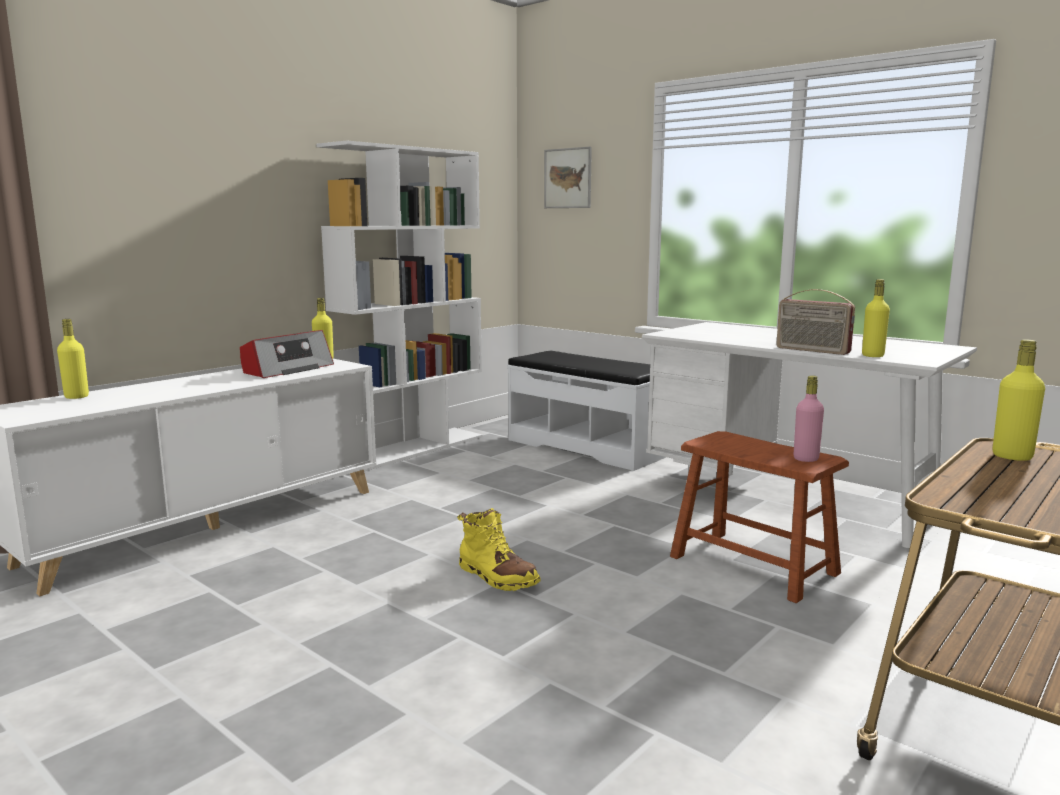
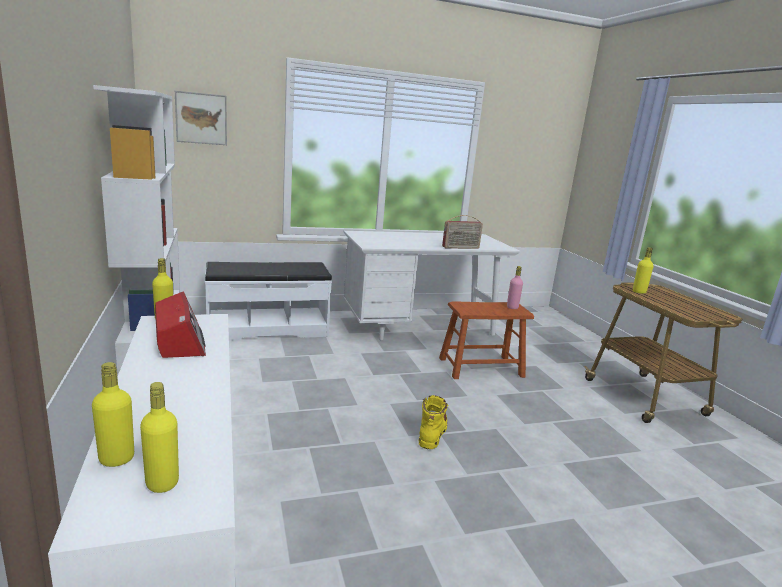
camera: 60 degrees left, 5 degrees up
(497, 577) = (432, 431): yellow boot -> yellow boot turned 60 degrees counterclockwise
(872, 355) = (485, 247): yellow bottle -> yellow bottle (162, 483)

